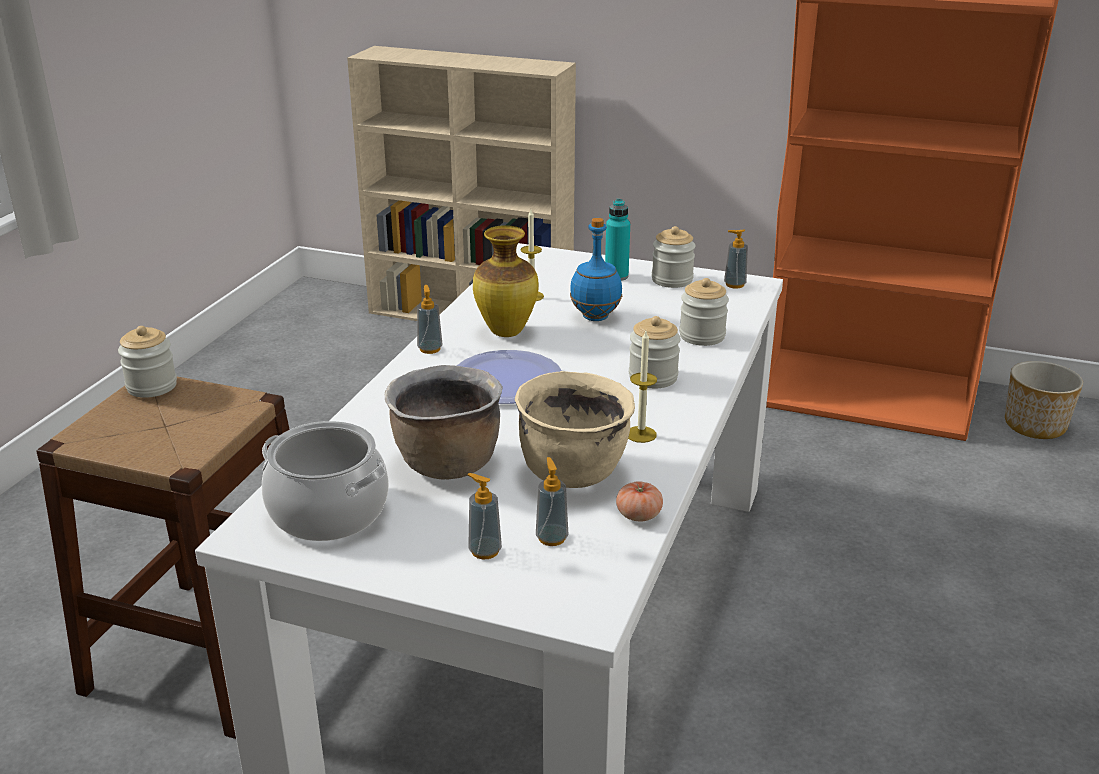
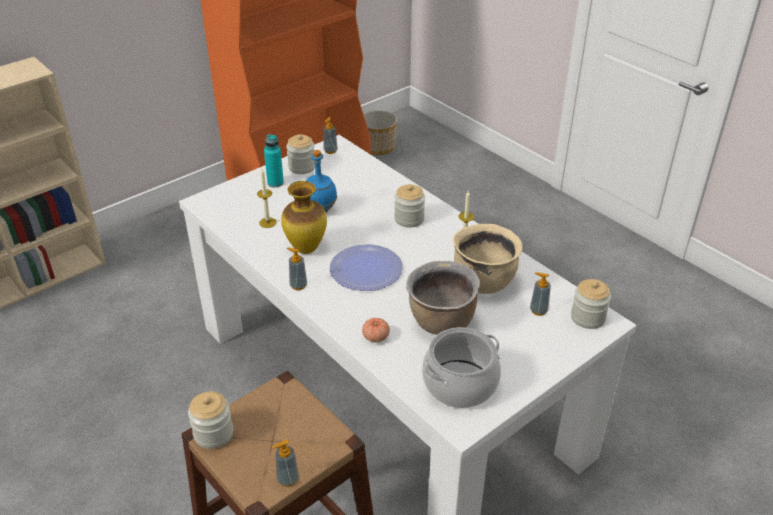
camera: 60 degrees left, 10 degrees up
(485, 551) = (536, 337): soap dispenser -> soap dispenser (288, 479)
(638, 515) = (536, 276): tomato -> tomato (376, 337)
(702, 336) = (379, 185): jar -> jar (587, 317)

